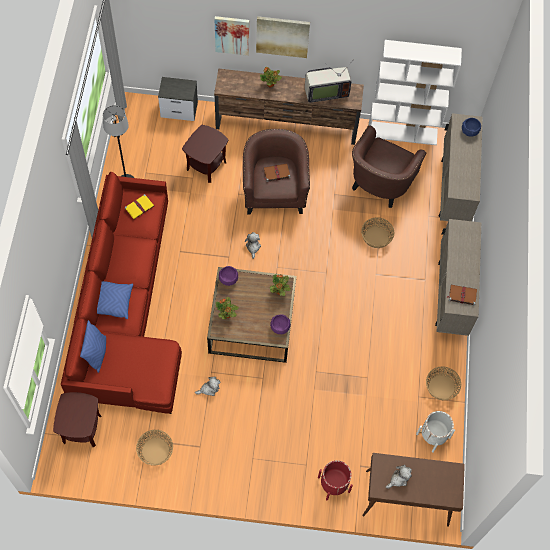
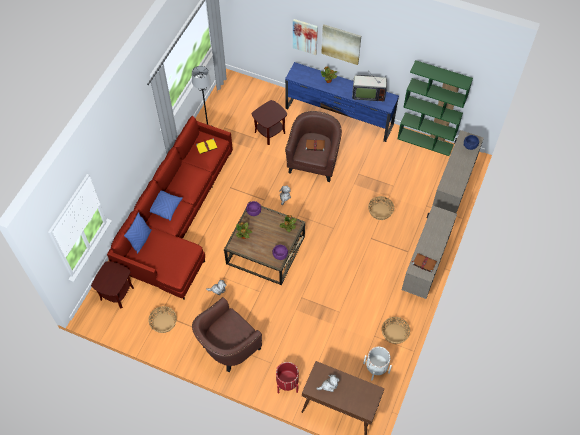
camera: 20 degrees right, 5 degrees down
(180, 110) = (264, 90): nightstand -> none
(287, 125) = (339, 117): brown tv stand -> blue tv stand
(379, 184) = (395, 174): brown armchair -> brown armchair (227, 348)
(402, 133) = (425, 141): white bookcase -> green bookcase

